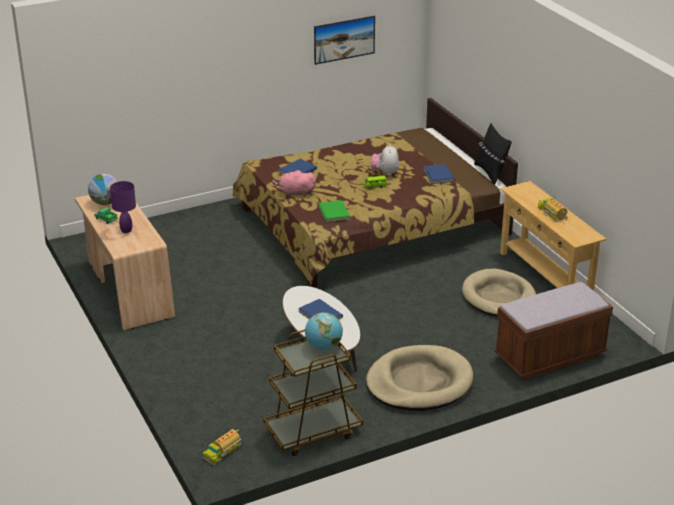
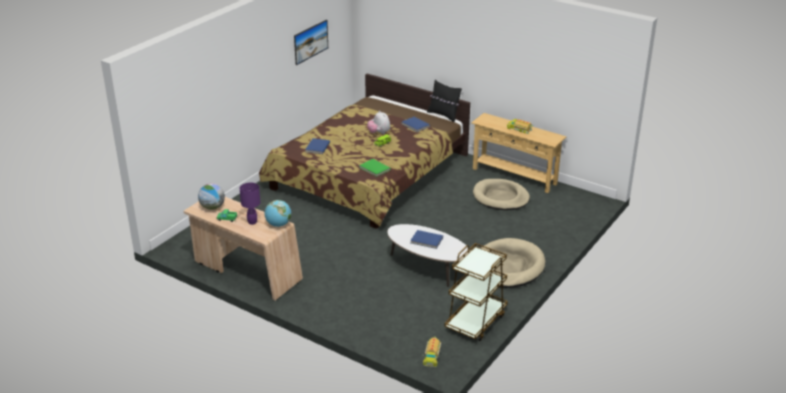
camera: 30 degrees left, 0 degrees up
(295, 193) = (333, 163): pink plush toy -> none
(323, 347) = (481, 256): globe -> globe (278, 224)
(550, 356) = (566, 224): brown bench -> none

